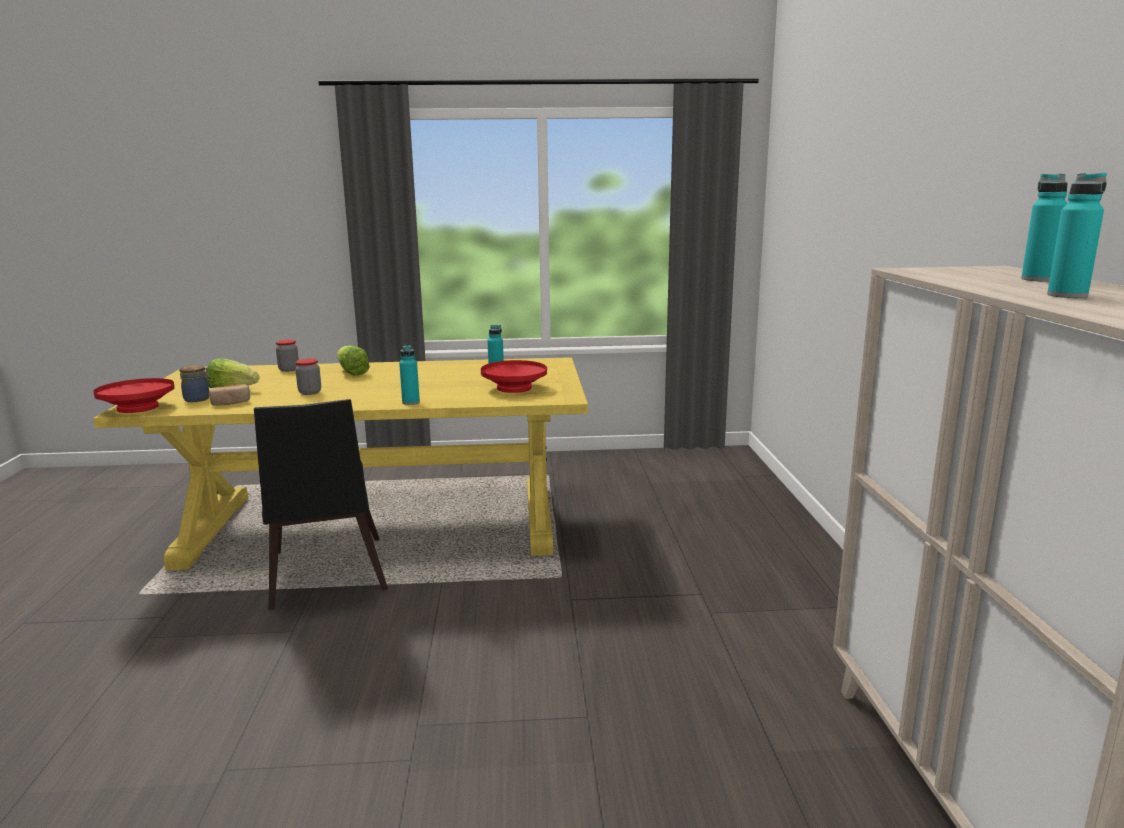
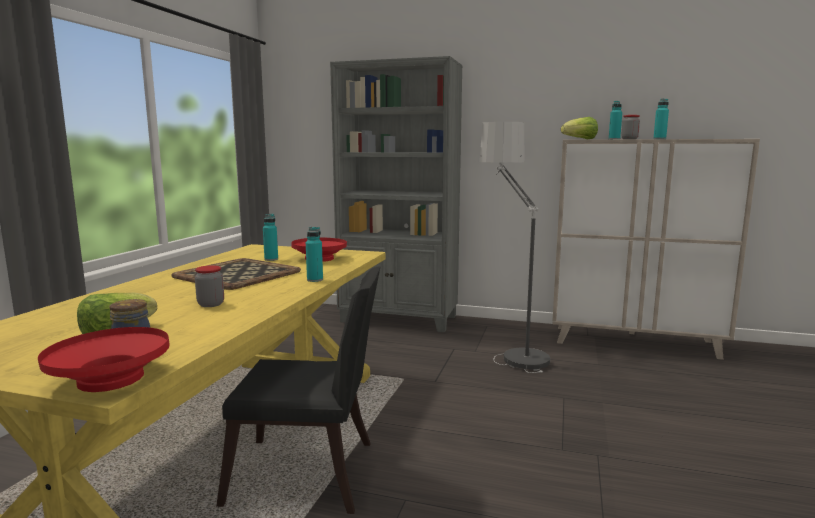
camera: 70 degrees left, 5 degrees down
(230, 402) = (188, 333): bread -> none
(289, 369) = (68, 310): jar -> jar (629, 139)
(351, 373) = (155, 290): lettuce -> lettuce (580, 139)
(421, 379) = (239, 274): none -> tray
(750, 642) = (509, 349): none -> floor lamp
(776, 532) = (399, 319): none -> grey bookcase

